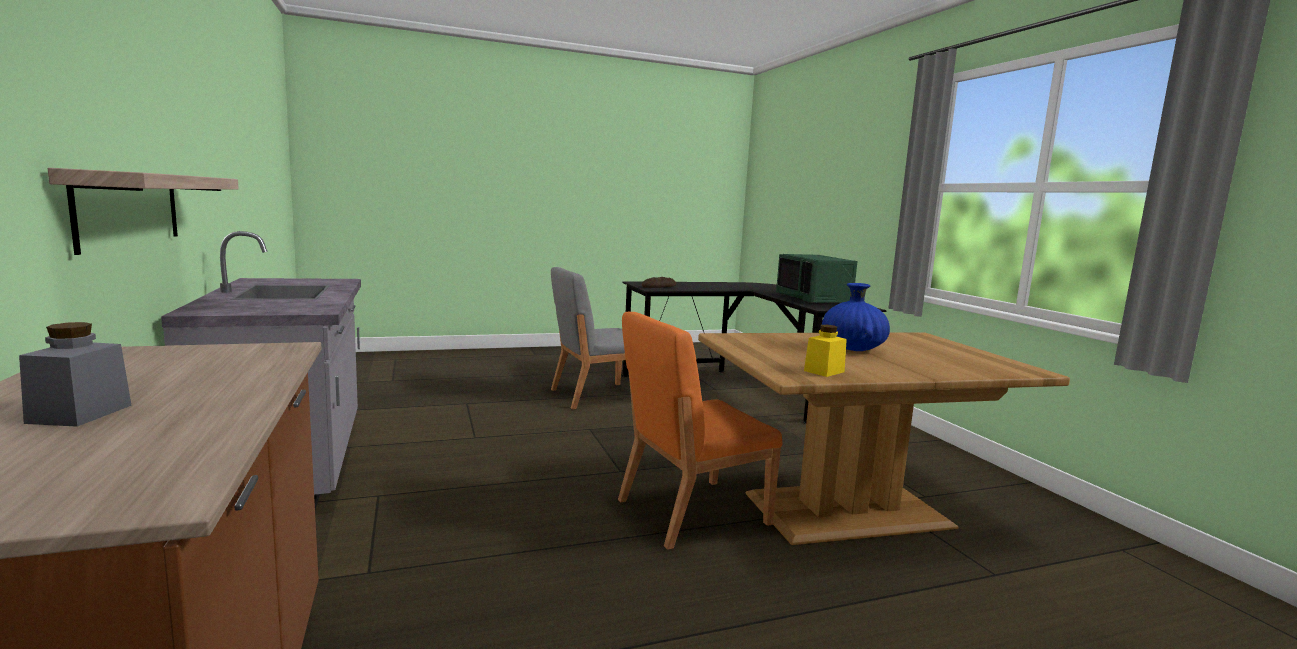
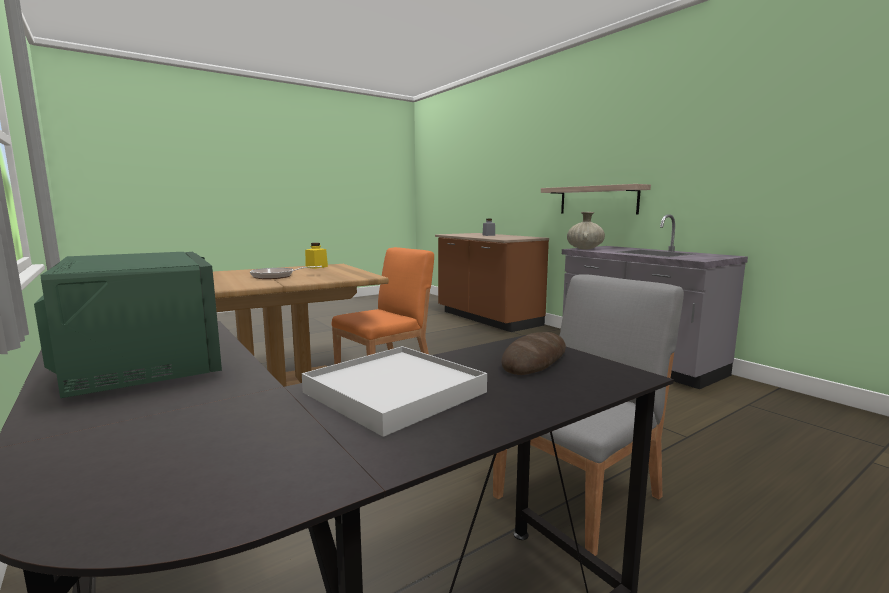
camera: 165 degrees right, 0 degrees up
(304, 309) = (585, 249): none -> beige vase
(715, 287) = (394, 393): none -> white tray
(852, 349) = (277, 276): blue vase -> frying pan

